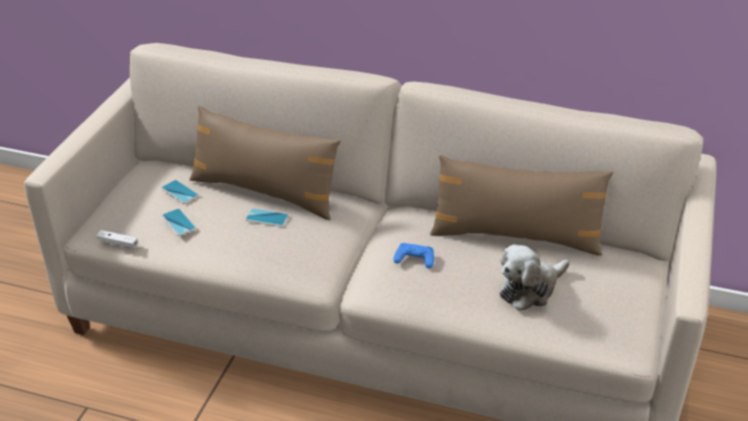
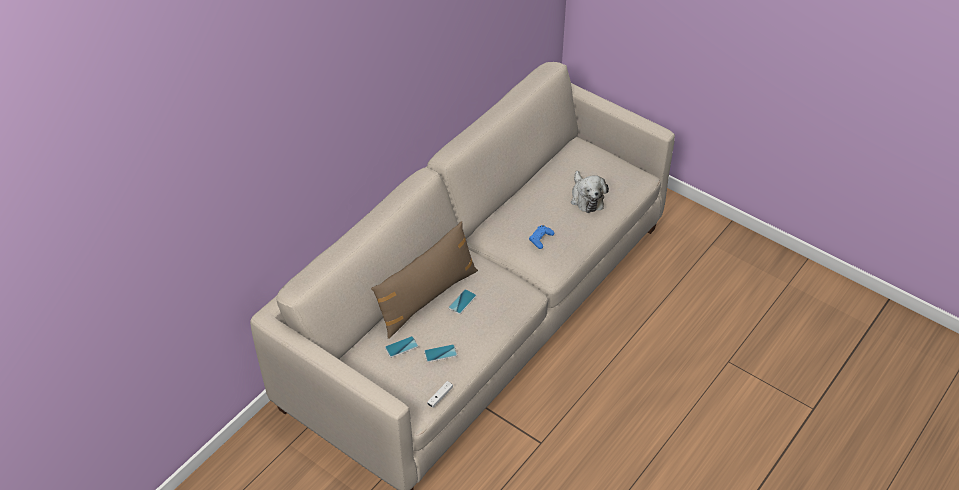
camera: 70 degrees left, 10 degrees up
(515, 236) = (535, 187): brown pillow -> none

